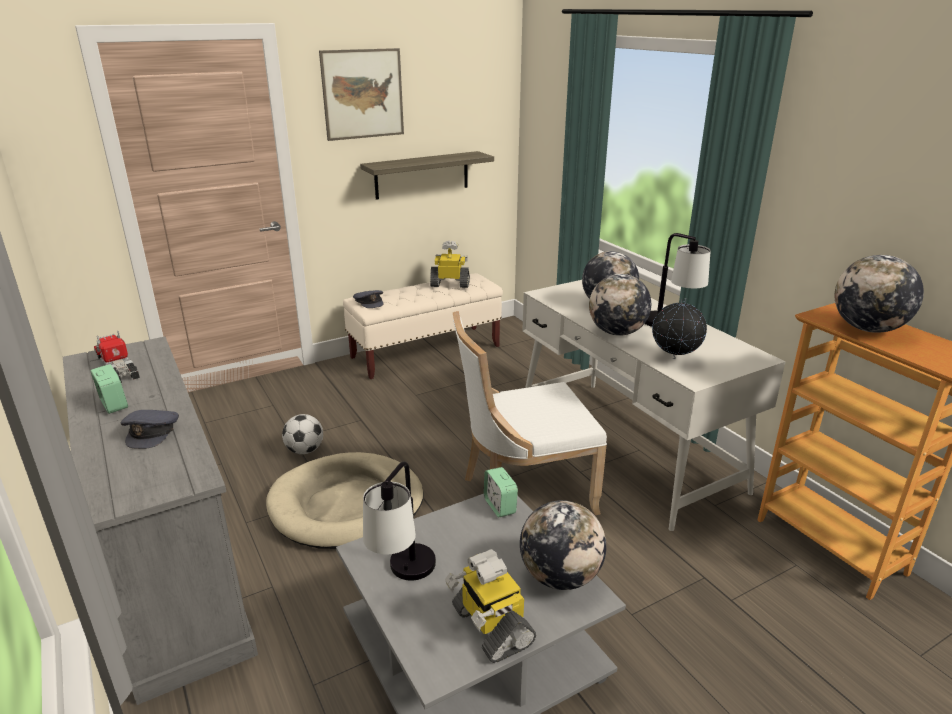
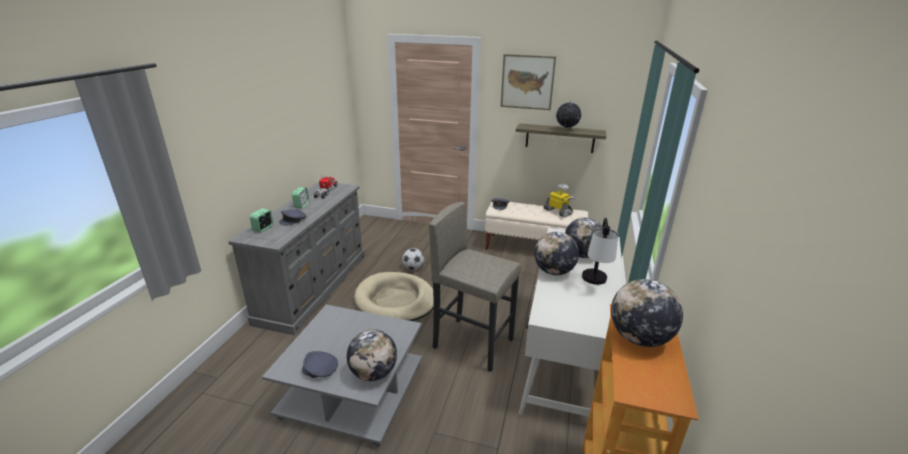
camera: 45 degrees right, 0 degrees up
(404, 580) = (324, 331): table lamp -> none
(490, 626) = (320, 370): toy robot -> grey cap
(500, 506) = (402, 329): alarm clock -> alarm clock (263, 228)
(522, 493) = (473, 343): white chair -> grey stool
(675, 359) = (556, 302): globe -> globe (566, 130)

